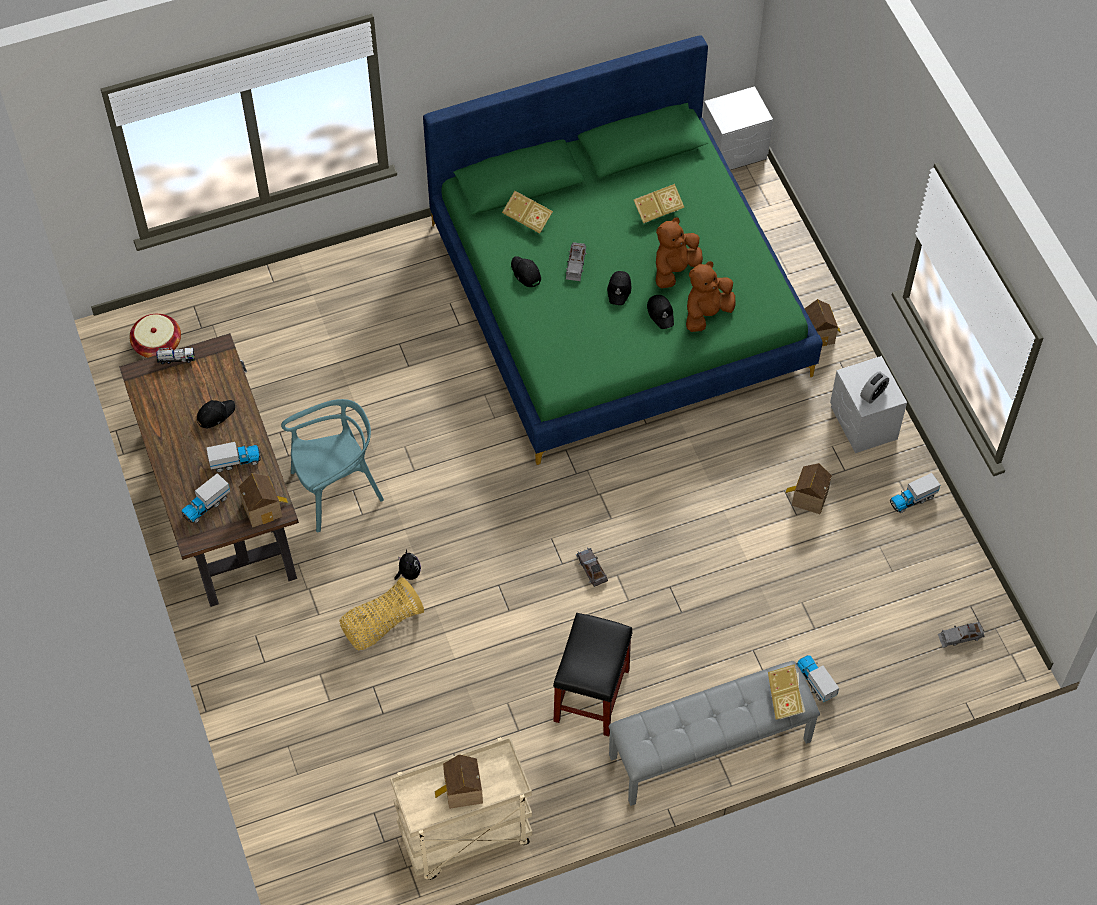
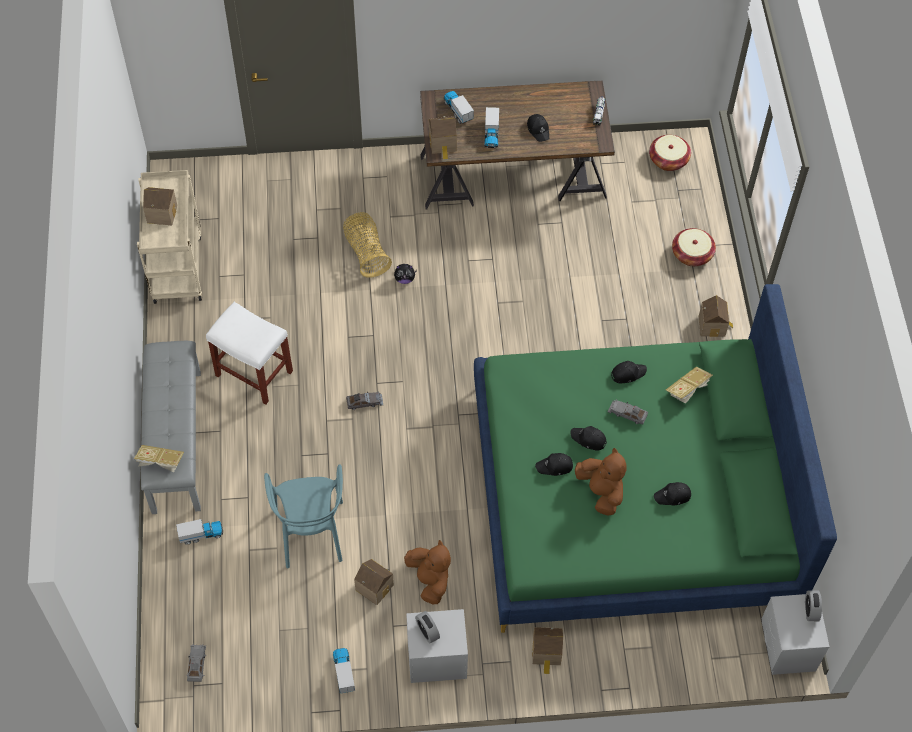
camera: 105 degrees right, 0 degrees up
(292, 299) = (692, 254): none -> basket
(336, 490) = (496, 248): turquoise chair -> turquoise chair (311, 533)
(384, 264) = (713, 325): none -> toy house
(591, 696) = (253, 373): black stool -> white stool
(657, 211) = (673, 496): book -> black cap
(706, 313) = (545, 504): brown plush toy -> brown plush toy (430, 580)
(724, 103) = (810, 610): none -> alarm clock

